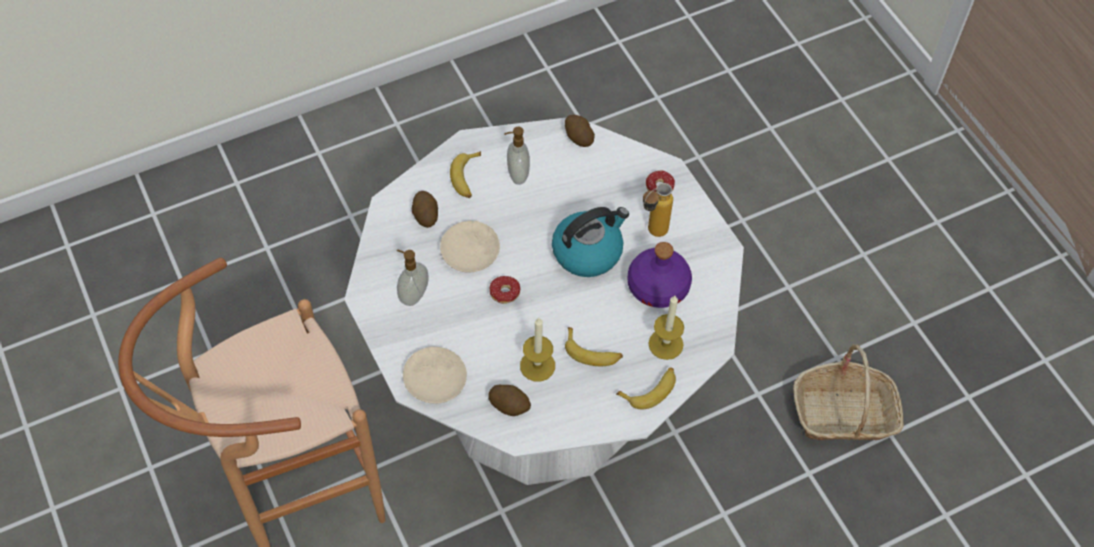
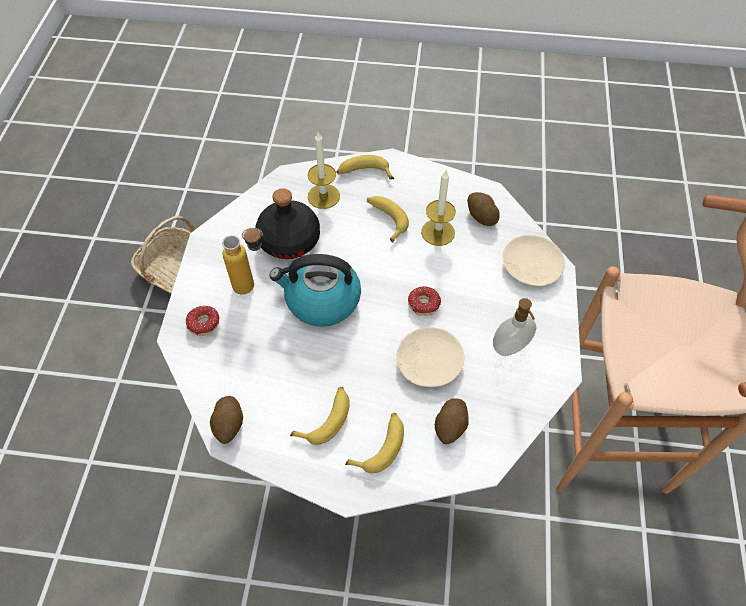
camera: 145 degrees left, 0 degrees up
(517, 175) = (325, 418): soap dispenser -> banana
(658, 287) = (289, 239): purple bottle -> black bottle

